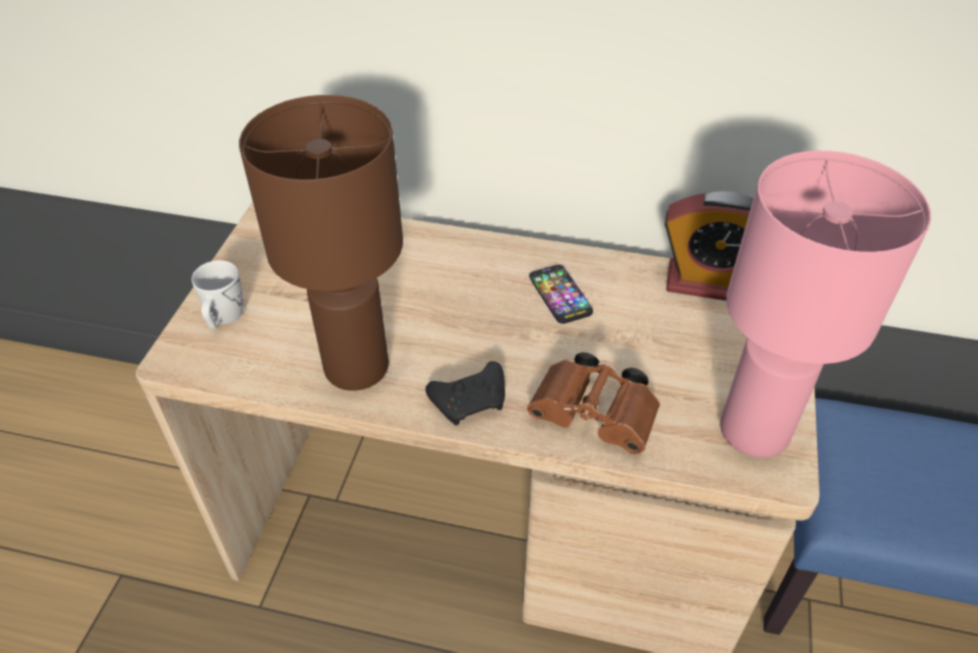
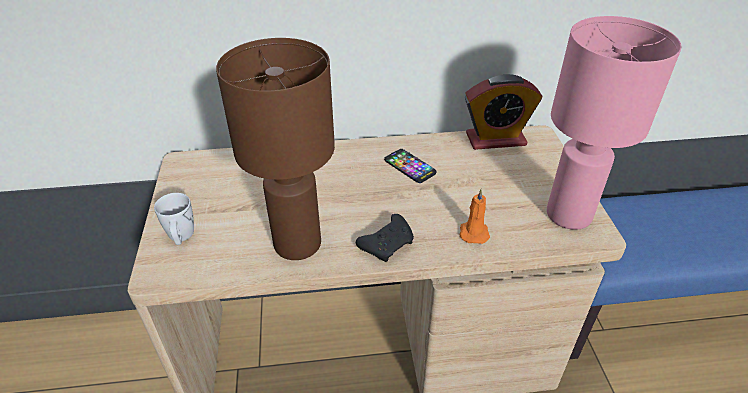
camera: 20 degrees left, 5 degrees down
(597, 417) = (473, 232): brown binoculars -> orange candle

